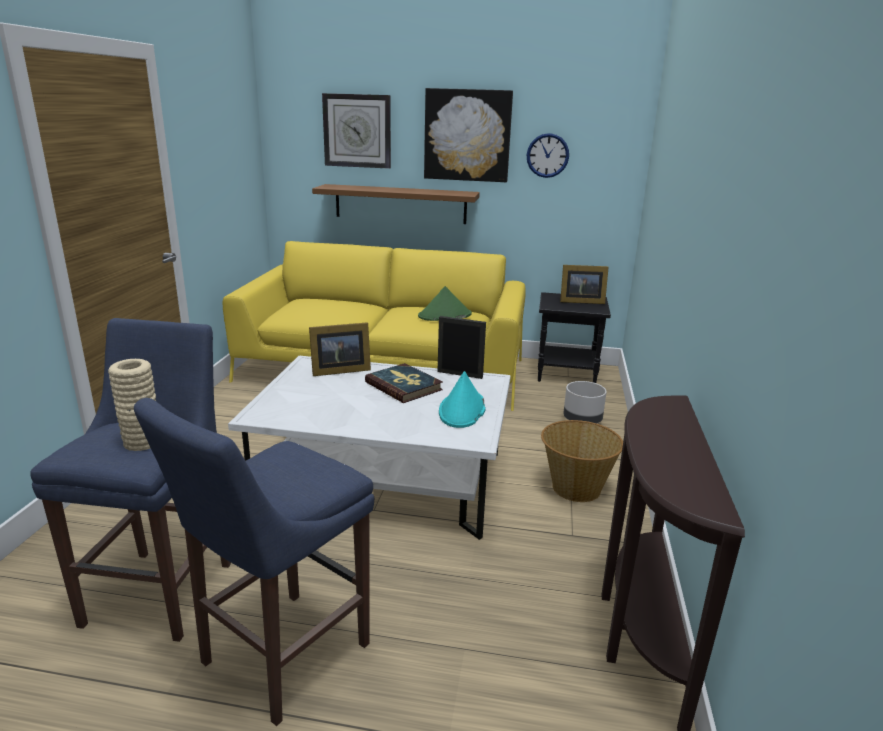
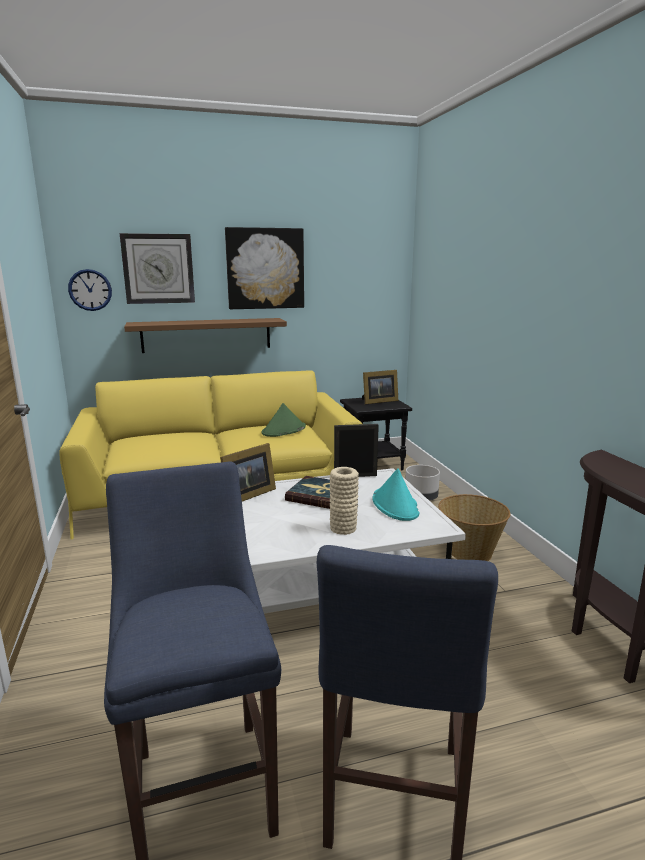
camera: 25 degrees left, 5 degrees down
(142, 442) = (214, 611): beige vase -> beige vase (343, 528)
(547, 155) = (334, 282): wall clock -> wall clock (90, 290)

